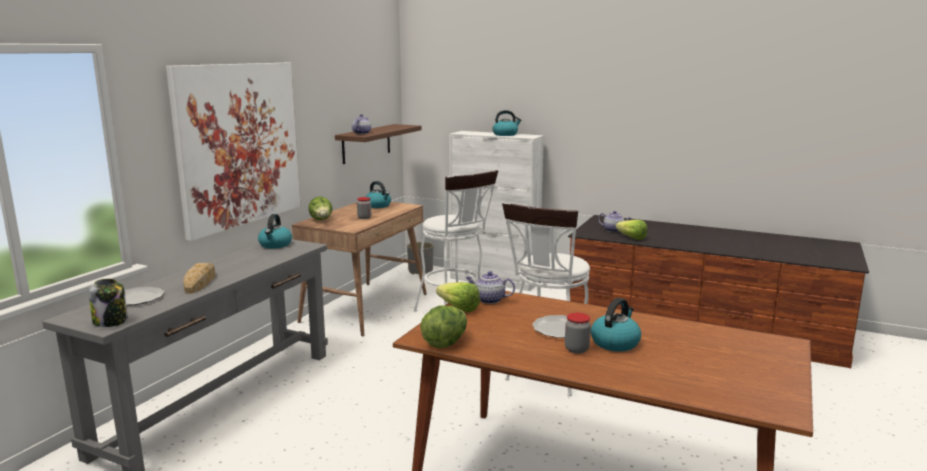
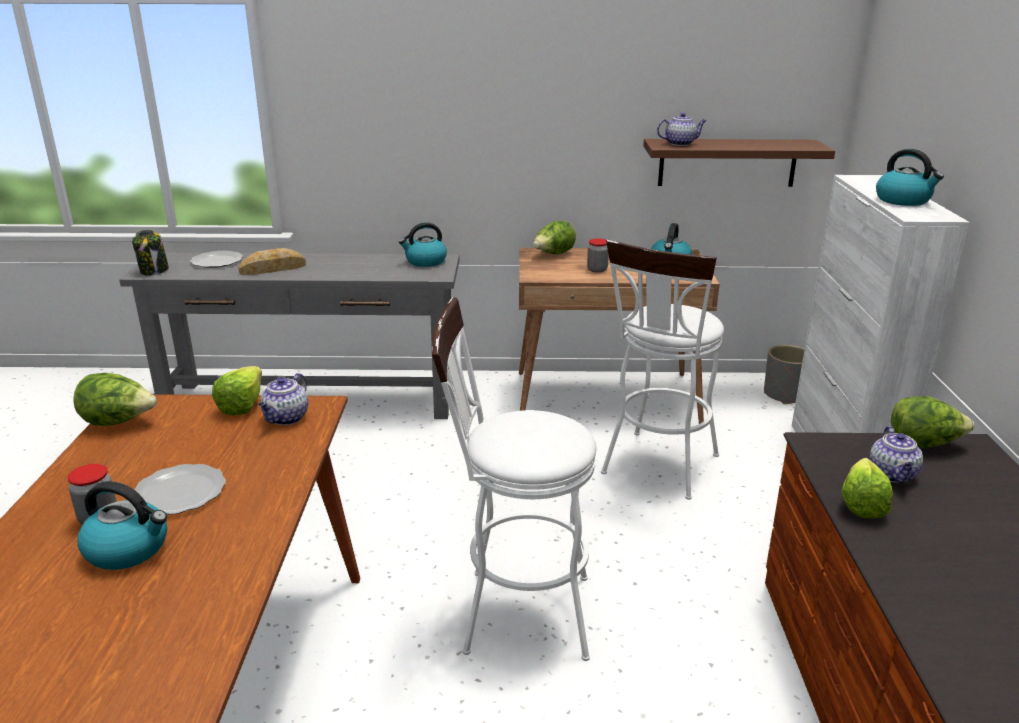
camera: 65 degrees right, 10 degrees up
(238, 145) = (443, 128): picture -> none
(489, 300) = (286, 418): teapot -> teapot turned 150 degrees counterclockwise
(595, 222) = (923, 444): none -> lettuce

